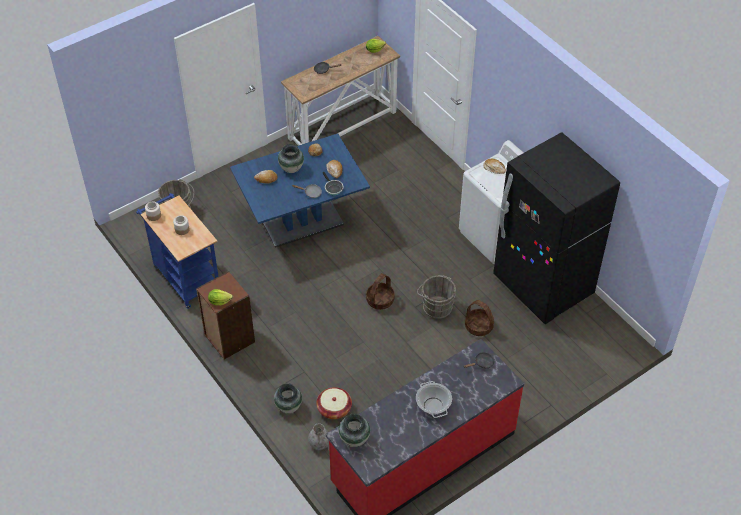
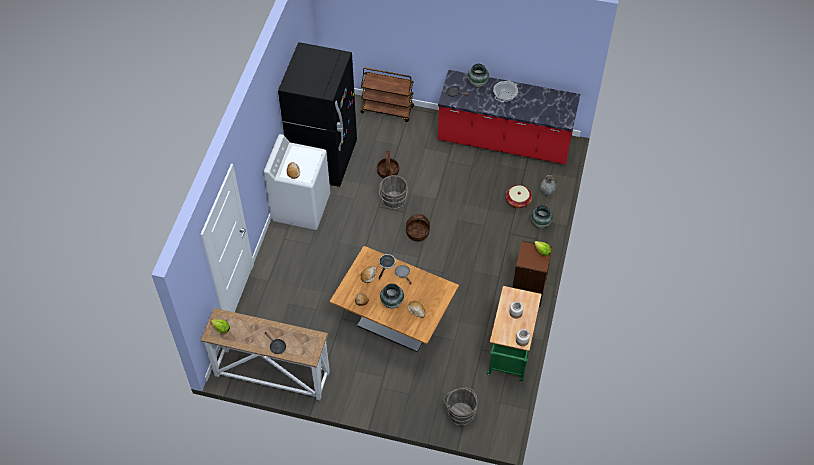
camera: 130 degrees left, 5 degrees up
(185, 276) = (509, 357): blue cart -> green cart
(302, 222) = (395, 325): blue dining table -> brown dining table
(354, 439) = (562, 115): vase -> vase (477, 83)
(567, 382) = (387, 110): none -> brown cart

